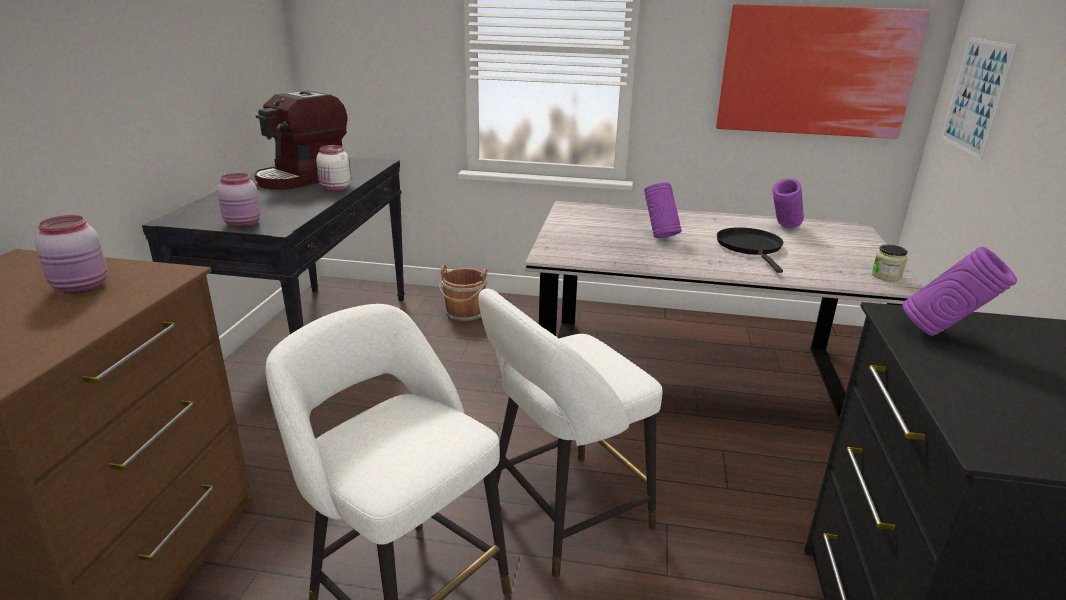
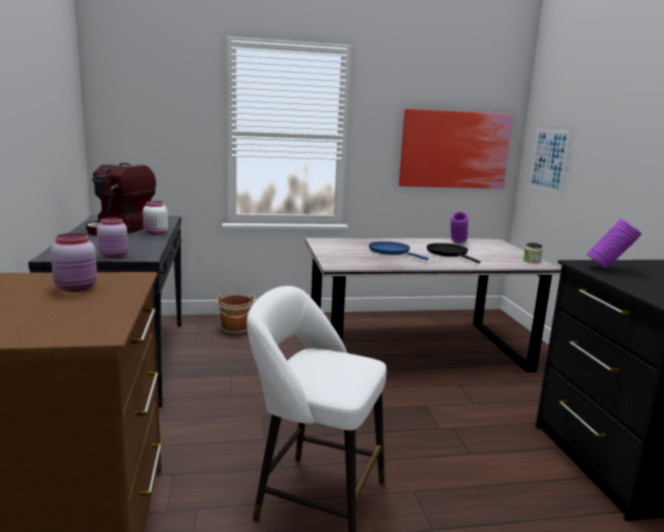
camera: 20 degrees left, 10 degrees down
(561, 515) = (386, 435): white stool -> none
(659, 236) = (391, 251): purple vase -> blue frying pan

